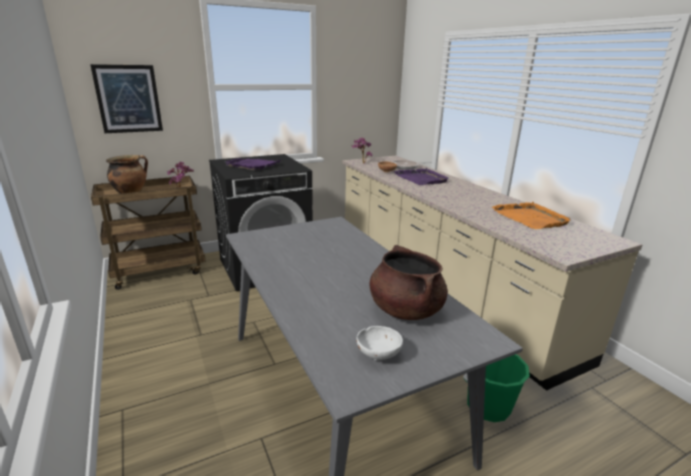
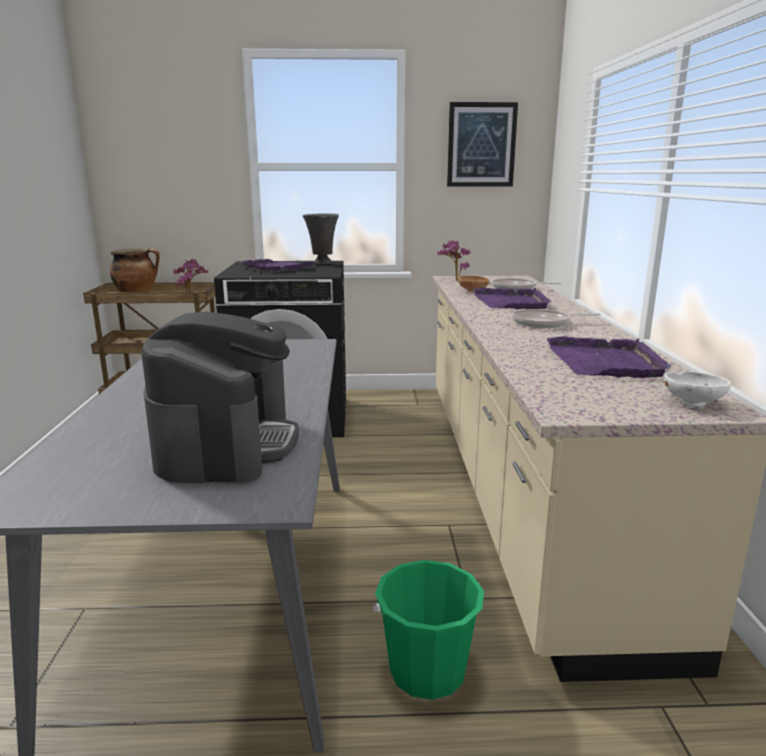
camera: 25 degrees right, 5 degrees down
(128, 99) = (152, 180): picture -> picture (481, 145)
(276, 158) = (322, 263): none -> grey vase
(378, 353) = (105, 481): white bowl -> white bowl (693, 402)
(405, 309) = (227, 444): brown cooking pot -> coffee machine
(462, 193) = (544, 323): none -> frying pan
(530, 218) = (605, 362): orange tray -> purple tray

